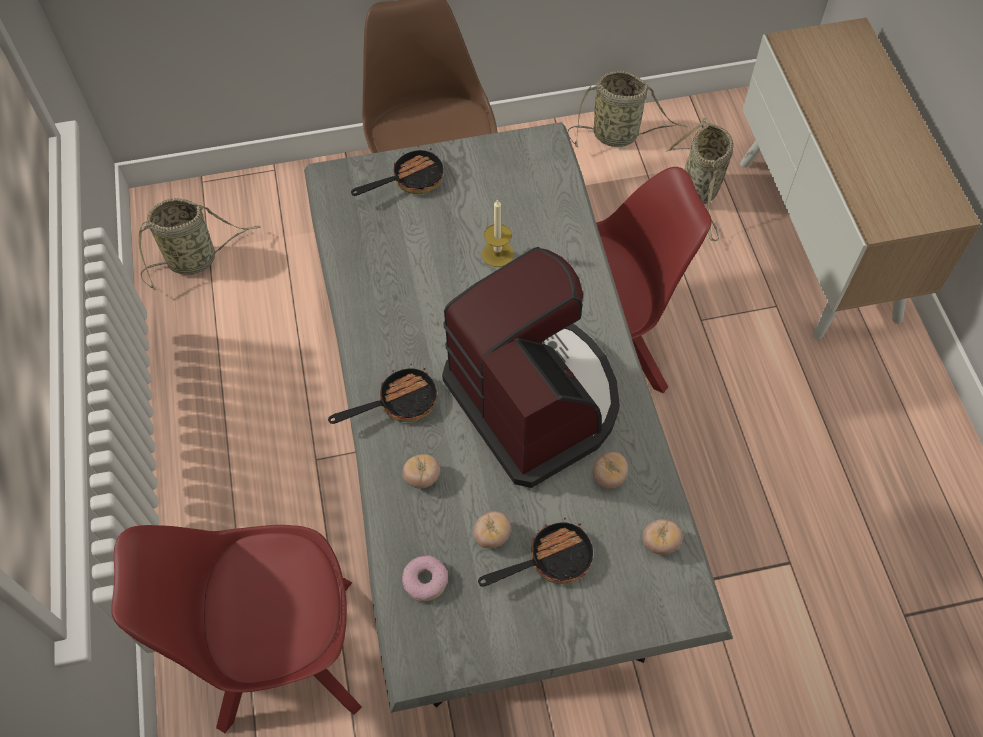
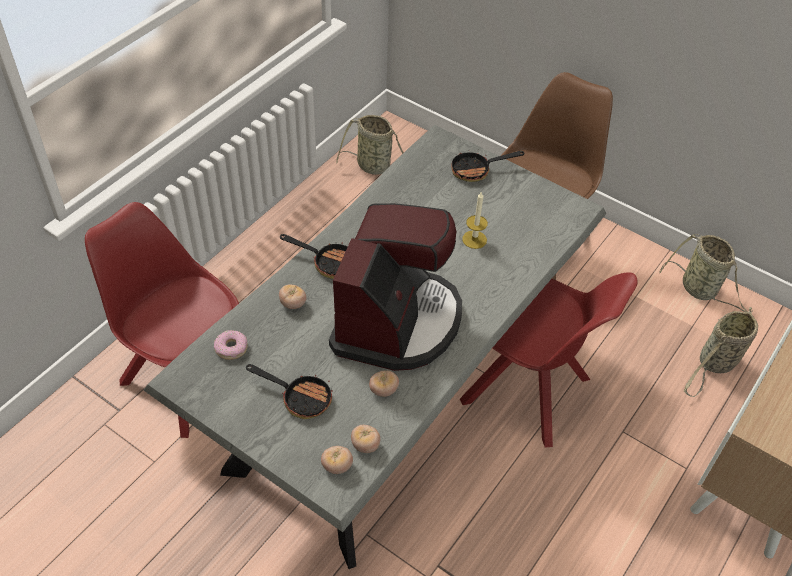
camera: 45 degrees right, 10 degrees down
(410, 180) = (476, 170): frying pan -> frying pan turned 150 degrees clockwise
(492, 536) = (288, 359): tomato -> tomato (337, 466)

